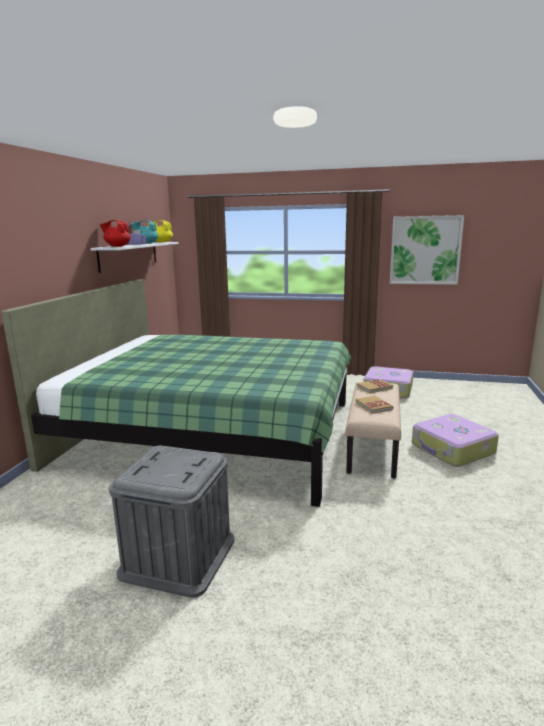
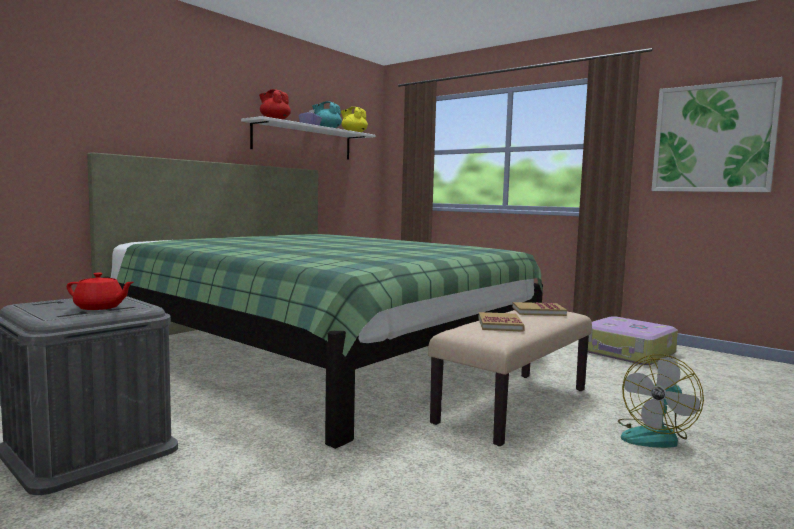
camera: 25 degrees right, 10 degrees down
(189, 465) = (100, 307): none -> red teapot
(452, 449) = (655, 436): suitcase -> fan

